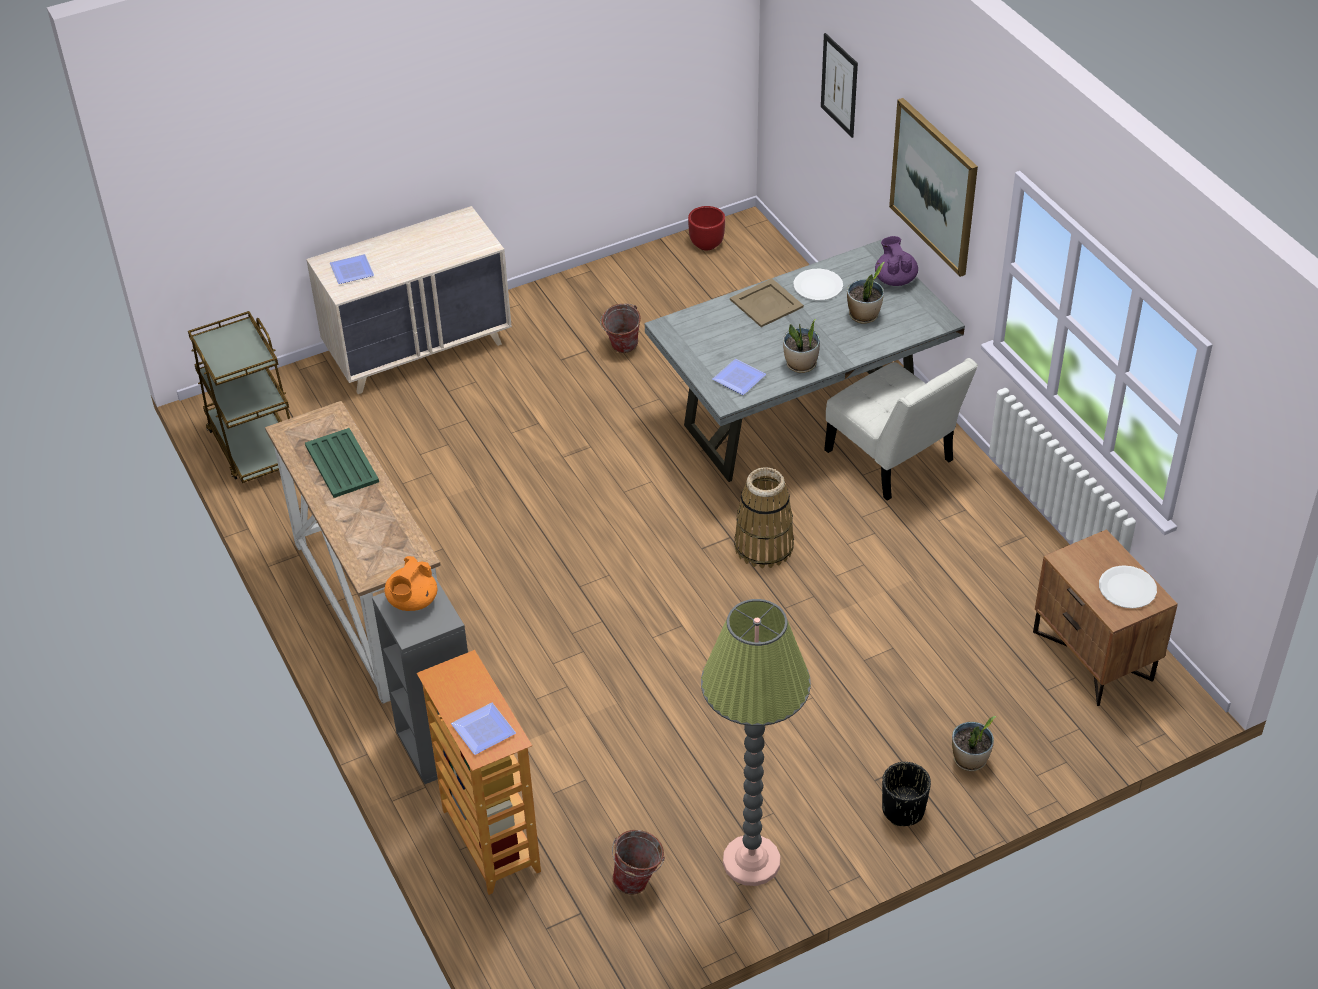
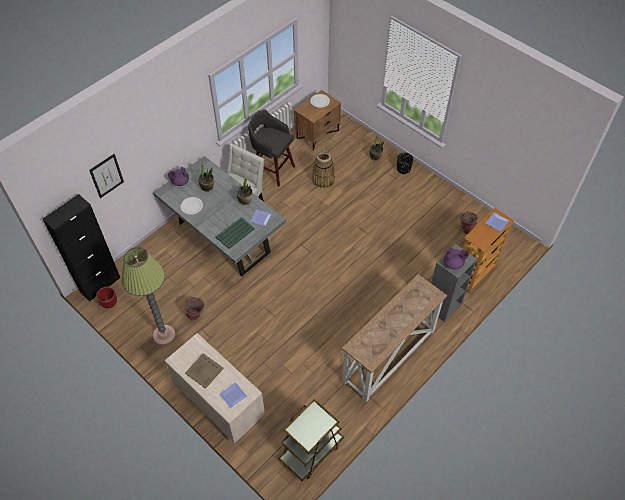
camera: 110 degrees left, 10 degrees up
(341, 463) = (380, 330): green tray -> green tray (234, 233)
(412, 602) = (453, 263): orange teapot -> purple teapot
(751, 861) = (443, 202): floor lamp -> floor lamp (164, 335)
(756, 237) = (100, 284): none -> black cabinet
(763, 547) = (302, 232): basket -> basket (323, 180)
(766, 303) = (208, 221): beige tray -> beige tray (204, 371)
(934, 186) = (173, 135): picture -> none
(986, 537) = (272, 169): none -> grey stool

